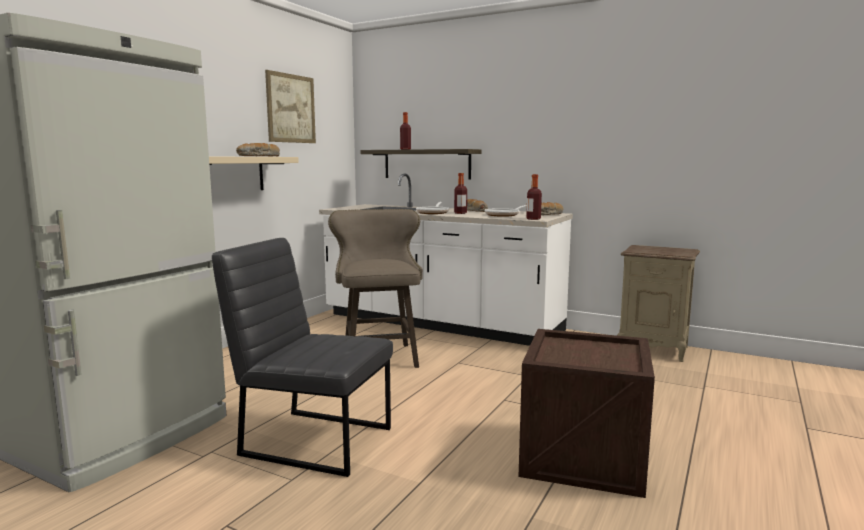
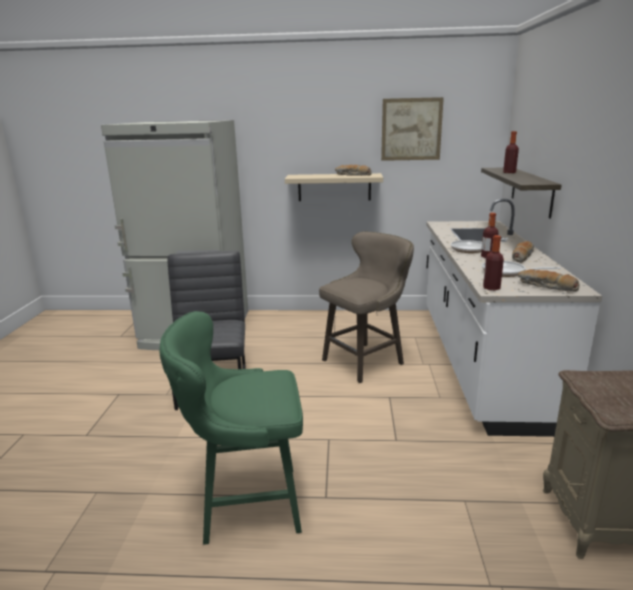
camera: 65 degrees right, 10 degrees up
(583, 456) = (245, 504): crate -> green stool

